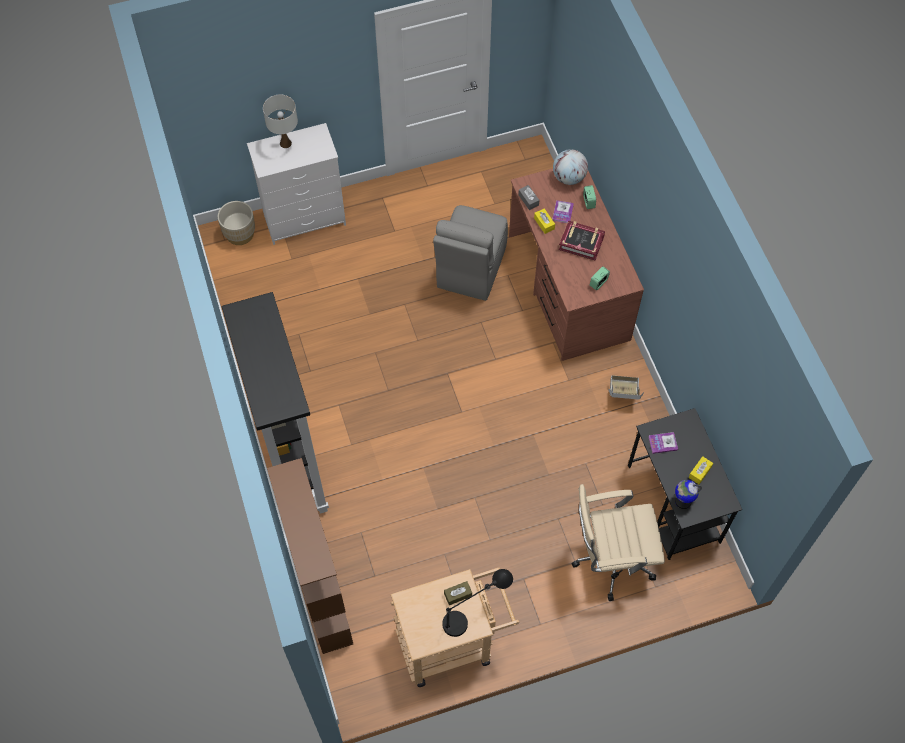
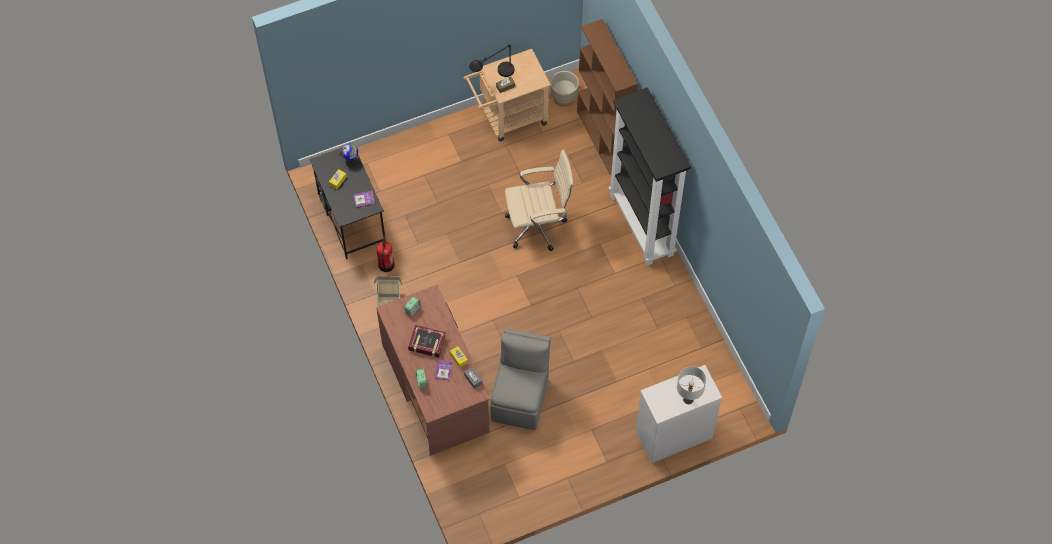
camera: 175 degrees right, 0 degrees up
(240, 234) = (727, 415): beige planter -> beige planter (564, 97)
(569, 177) = (439, 404): globe -> none
(610, 560) = (400, 177): beige office chair -> beige office chair (538, 226)
(627, 437) = (386, 265): none -> fire extinguisher

